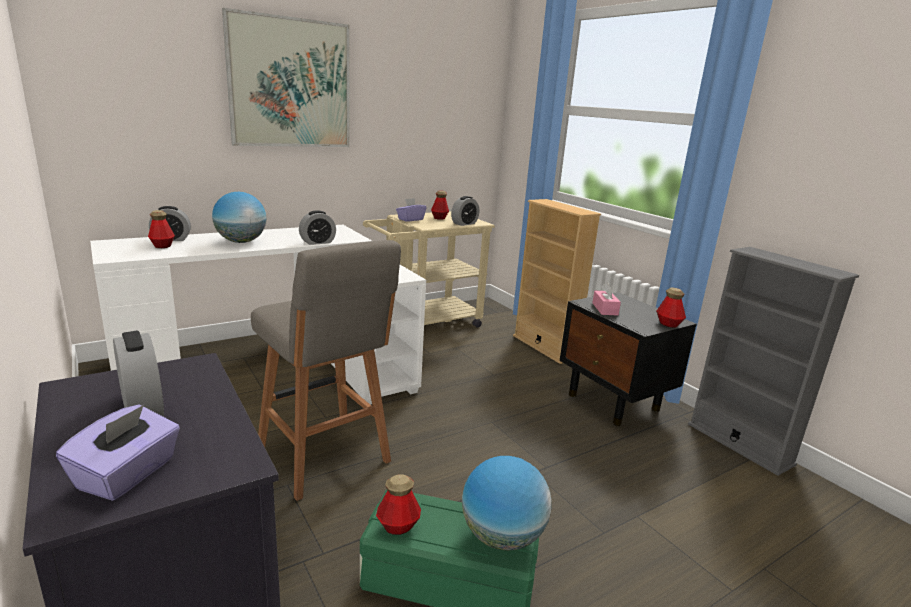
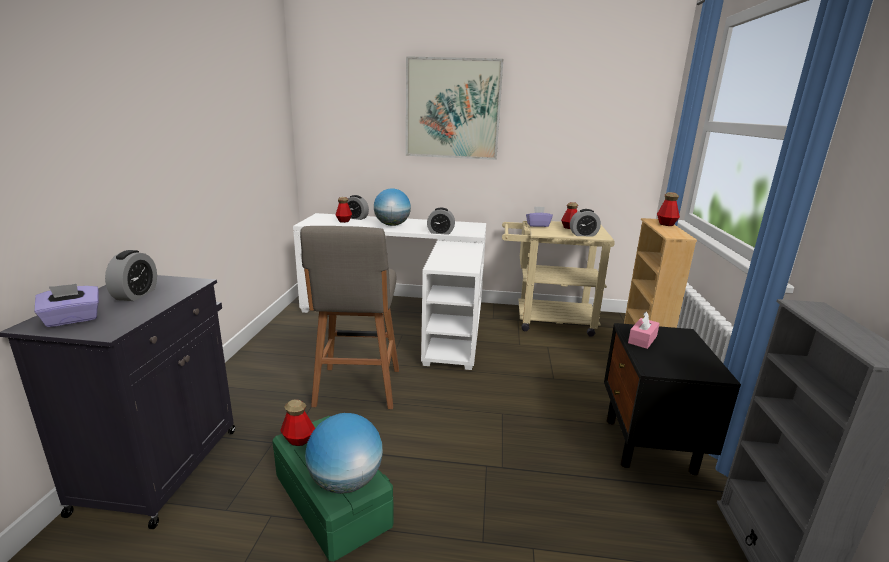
camera: 40 degrees right, 0 degrees up
(668, 324) = (697, 373): bottle -> bottle (666, 224)

